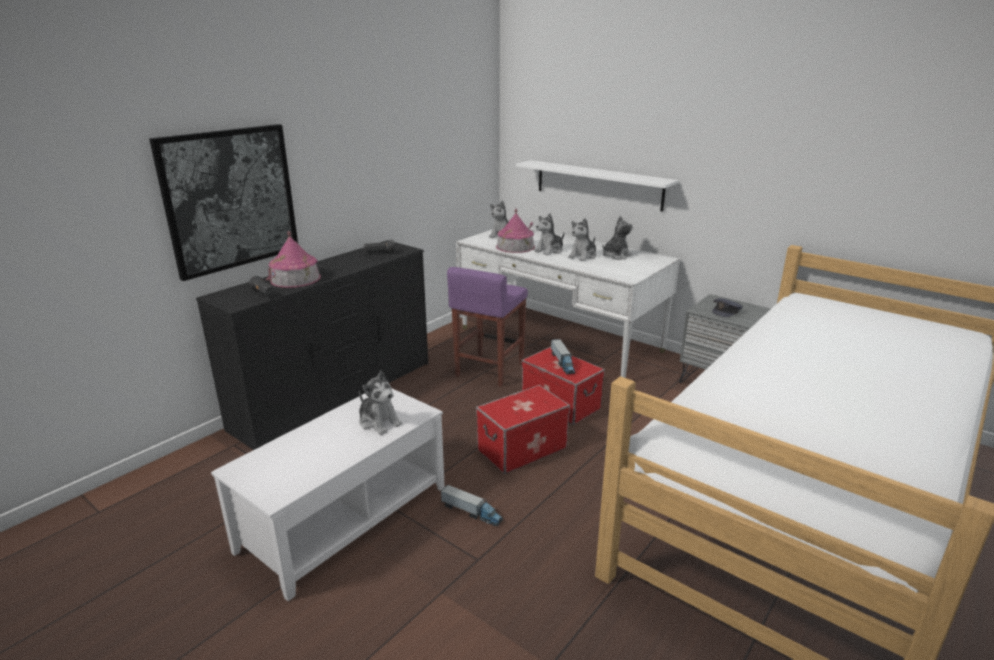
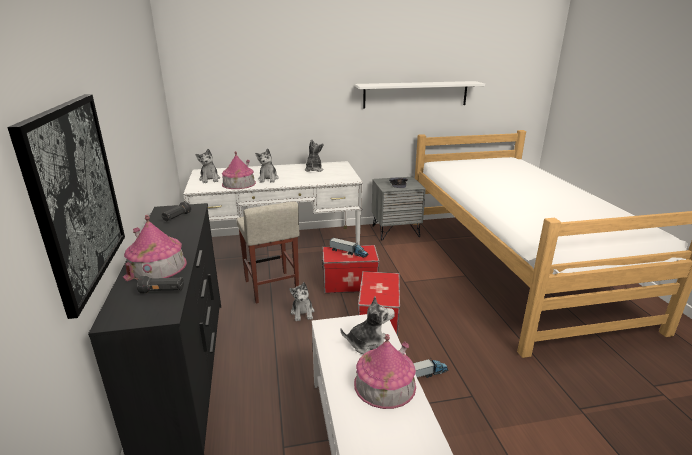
camera: 50 degrees left, 0 degrees up
(330, 450) = (384, 384): none -> toy house
(489, 370) = (271, 287): purple stool -> beige stool
(583, 256) = (296, 176): plush toy -> plush toy (302, 312)
(598, 185) = (275, 121): white shelf -> white shelf (415, 94)

